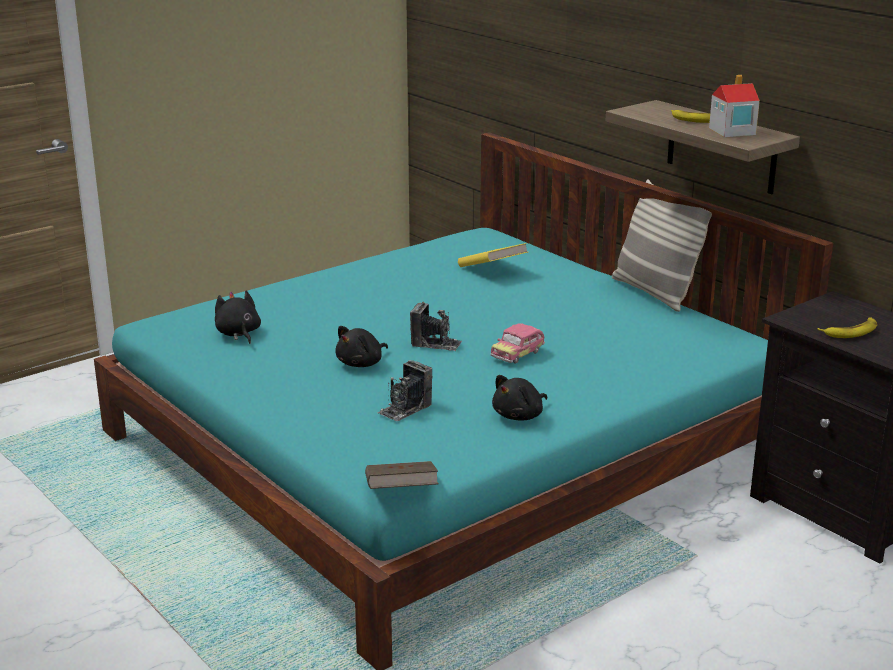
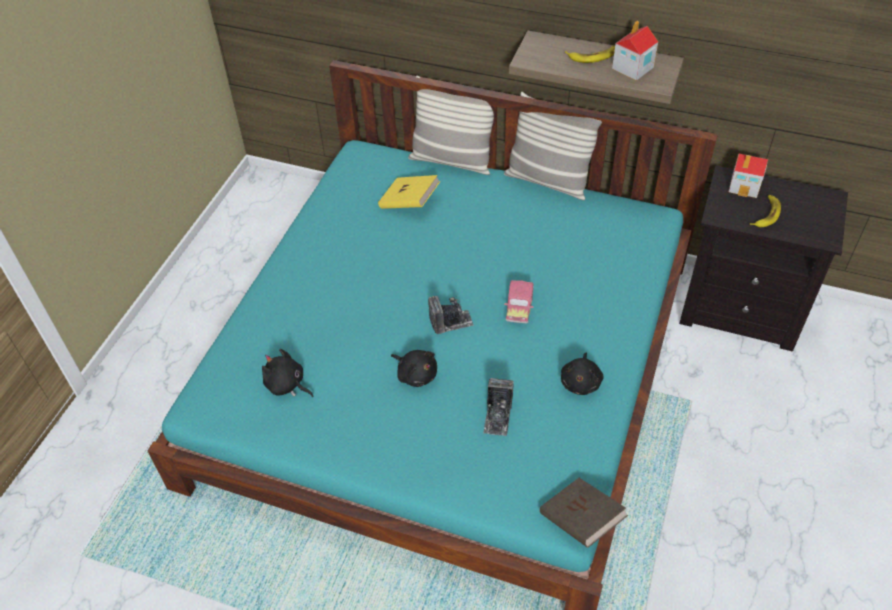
camera: 30 degrees left, 25 degrees up
(361, 363) = (416, 374): black plush toy -> black plush toy turned 60 degrees counterclockwise
(569, 258) = (452, 160): none -> pillow
(850, 310) = (745, 186): none -> toy house

